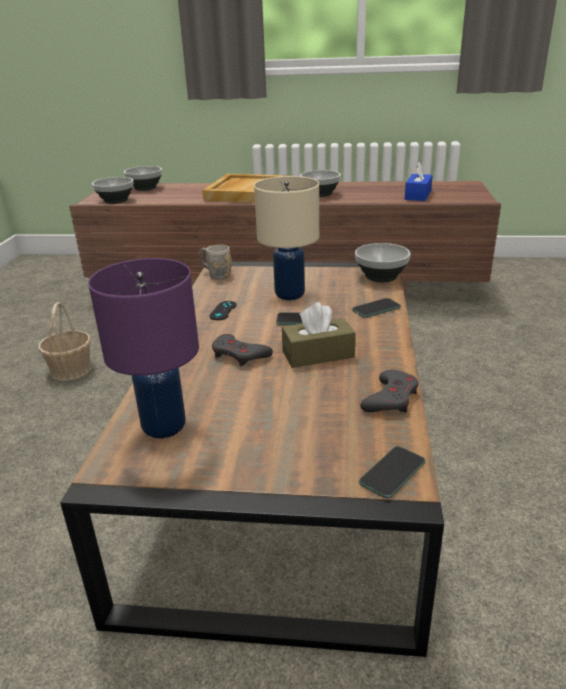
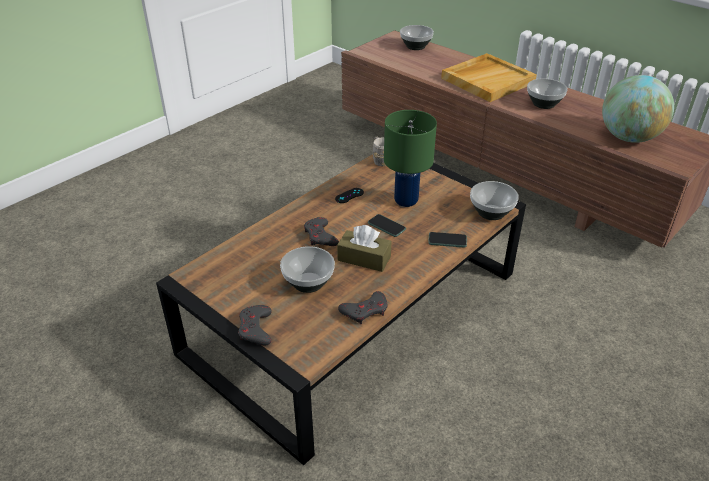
camera: 35 degrees right, 10 degrees up
(71, 370) = (284, 186): basket -> none
(116, 201) = (379, 56): bowl -> bowl (308, 283)
(166, 428) = (233, 266): purple table lamp -> none
(288, 295) = (404, 200): beige table lamp -> green table lamp
(290, 481) = (255, 329): none -> grey game controller
(392, 473) = (307, 353): phone -> none
(418, 195) = (629, 138): blue tissue box -> globe

